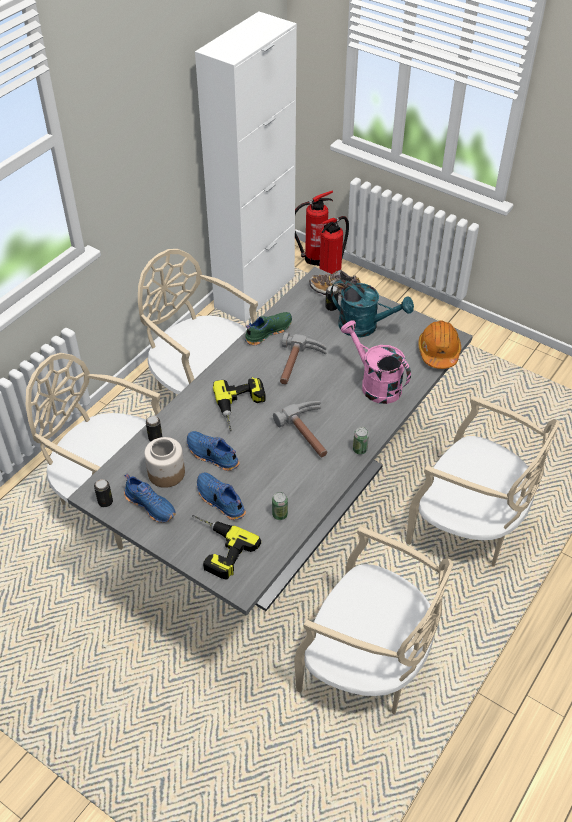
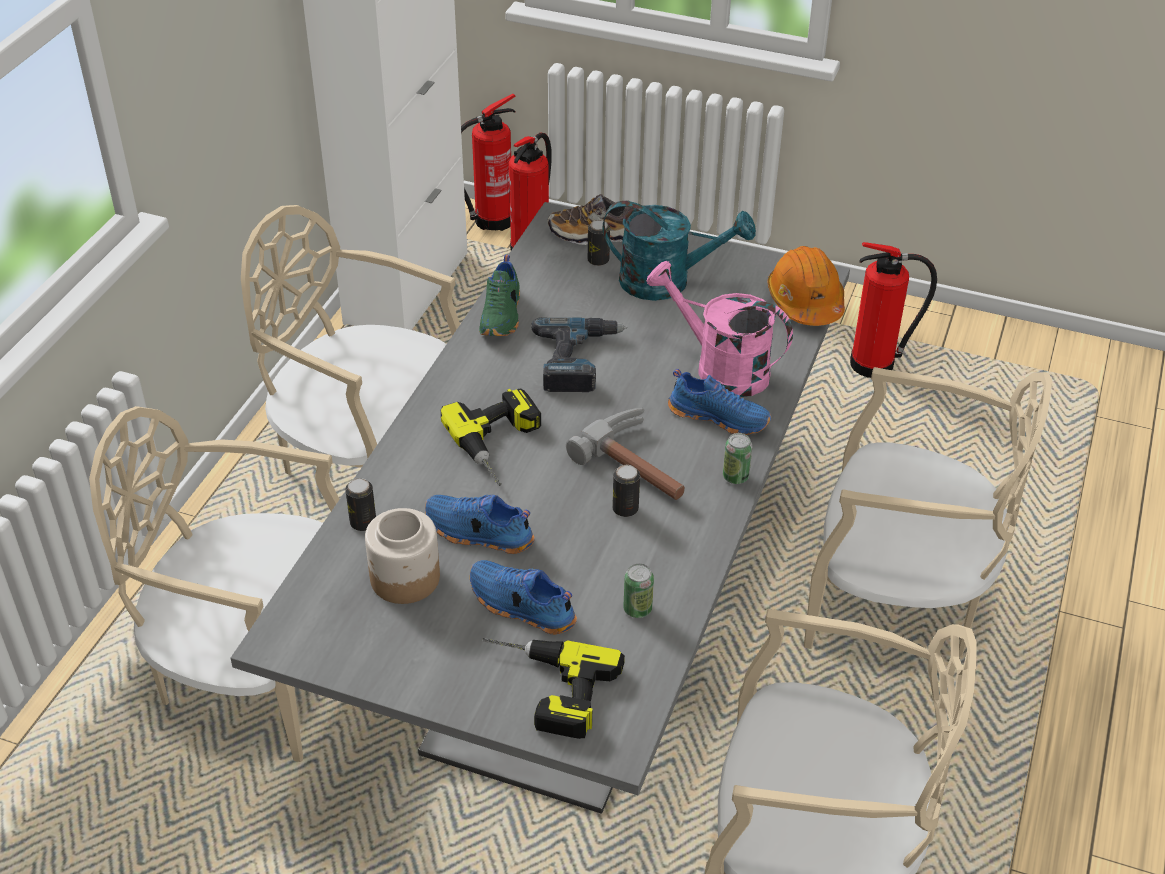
camera: 15 degrees left, 5 degrees down
(105, 502) = (307, 649): can -> can (625, 509)
(151, 505) = (396, 638): blue shoe -> blue shoe (719, 416)
(267, 332) = (502, 315): green shoe -> green shoe turned 150 degrees clockwise
(299, 365) = (578, 360): hammer -> power drill
(506, 384) = (876, 366): none -> fire extinguisher

